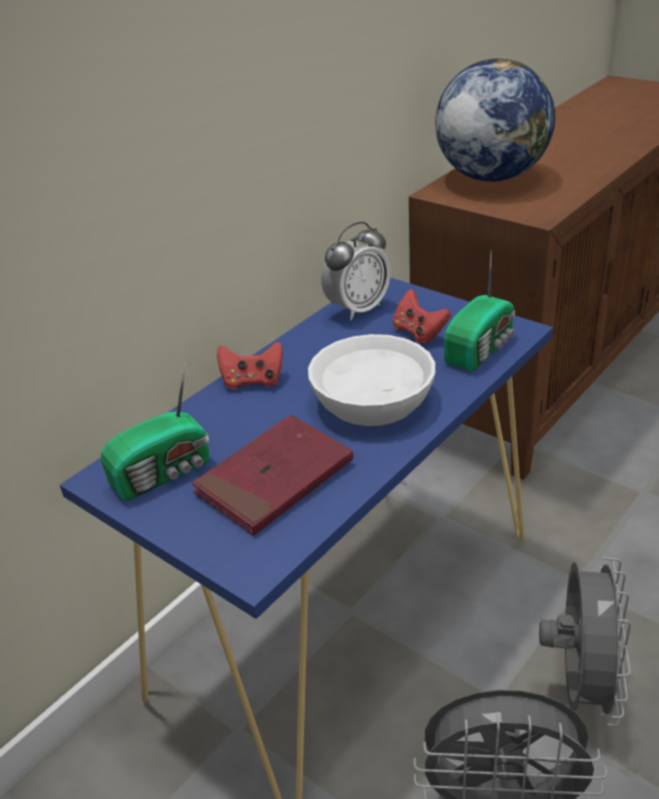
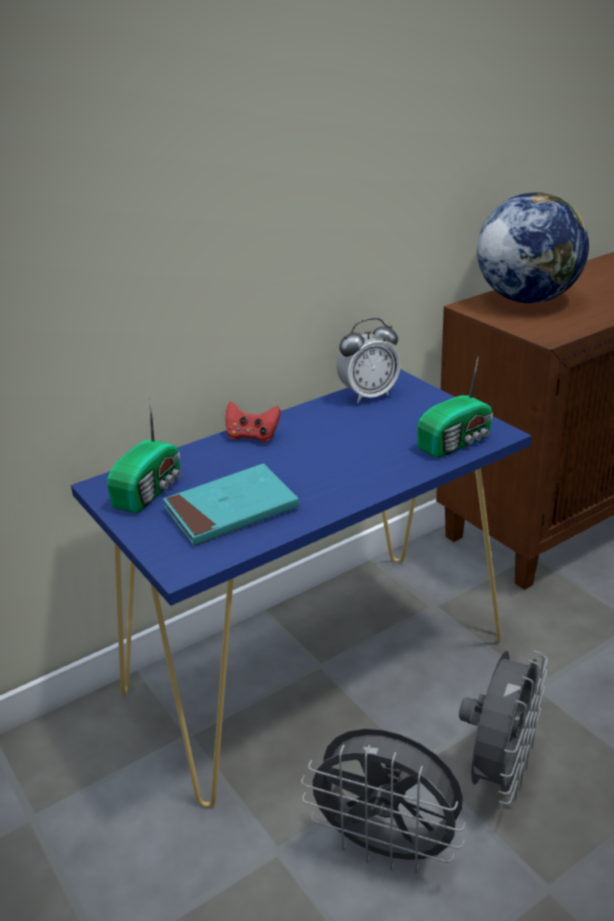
camera: 15 degrees right, 5 degrees down
(165, 473) = (151, 490): radio -> radio turned 45 degrees counterclockwise
(274, 479) = (231, 510): red book -> turquoise book
(371, 400) = (339, 466): white bowl -> none
(419, 333) = (409, 421): red game controller -> none

